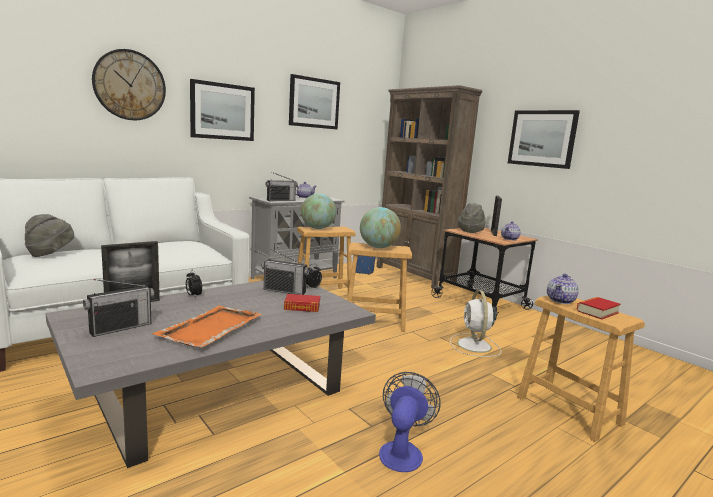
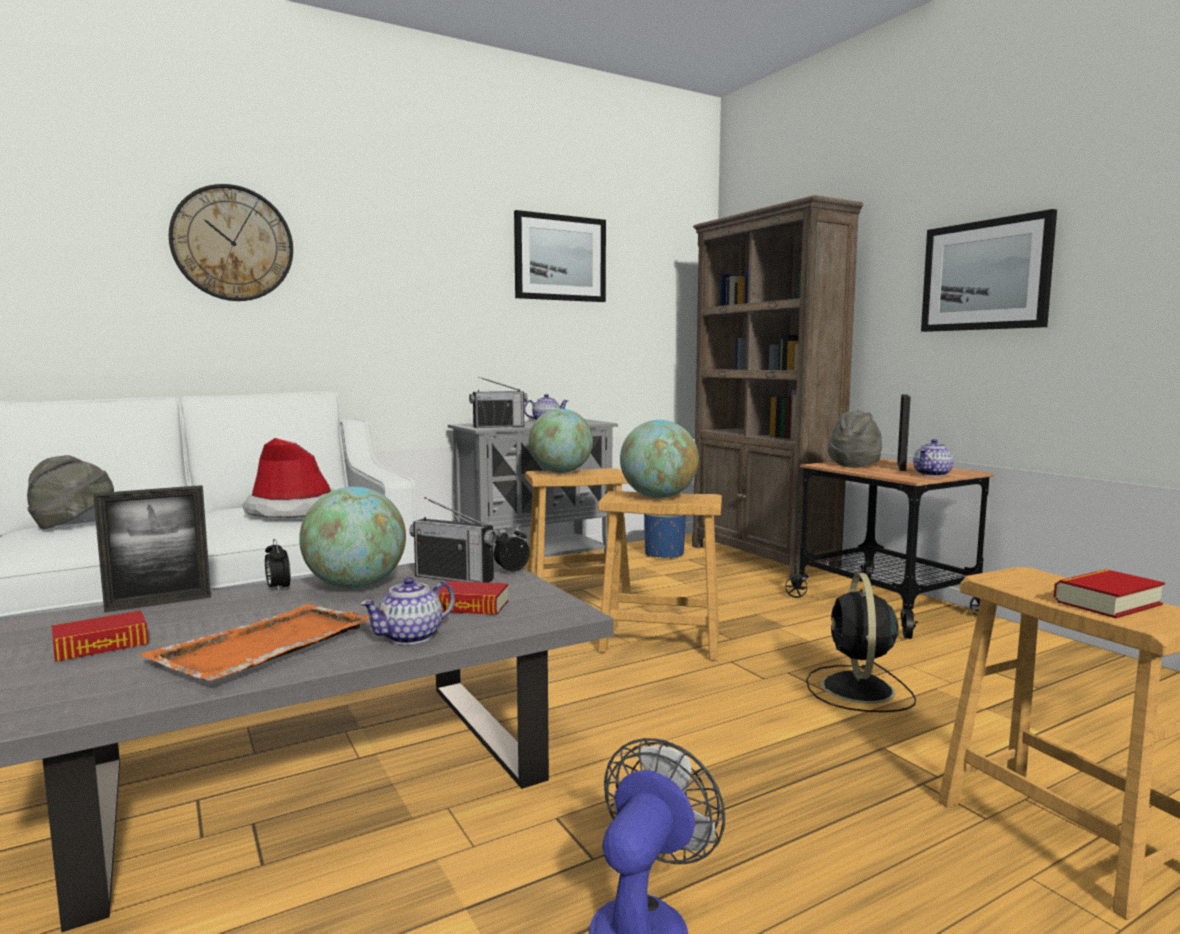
camera: 10 degrees right, 5 degrees down
(121, 328) = (101, 645): radio -> book
(178, 249) = (292, 511): none -> hat
(222, 111) = (395, 280): picture -> none
(235, 295) = (356, 586): none -> globe
(474, 346) = (858, 690): white fan -> black fan
(561, 300) = (1020, 581): teapot -> teapot (412, 637)

